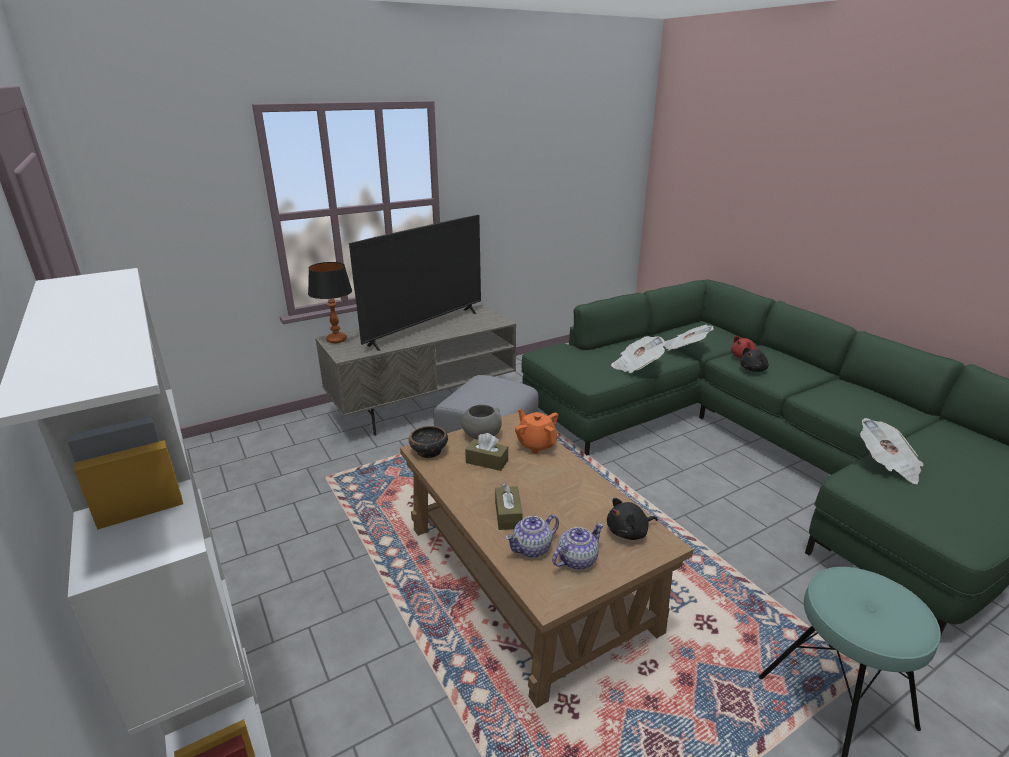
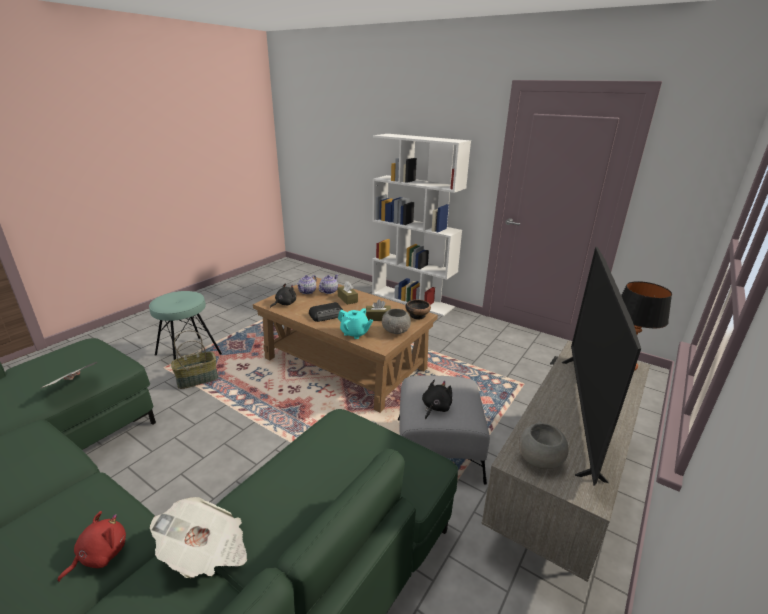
camera: 155 degrees right, 0 degrees up
(486, 320) = (539, 460): none -> grey bowl
(536, 444) = (355, 333): orange teapot -> turquoise teapot
(560, 485) = (327, 315): none -> radio
(636, 366) = (290, 464): newspaper -> none
(754, 369) = (107, 512): black plush toy -> black plush toy (435, 407)
(780, 619) = (198, 379): none -> basket

